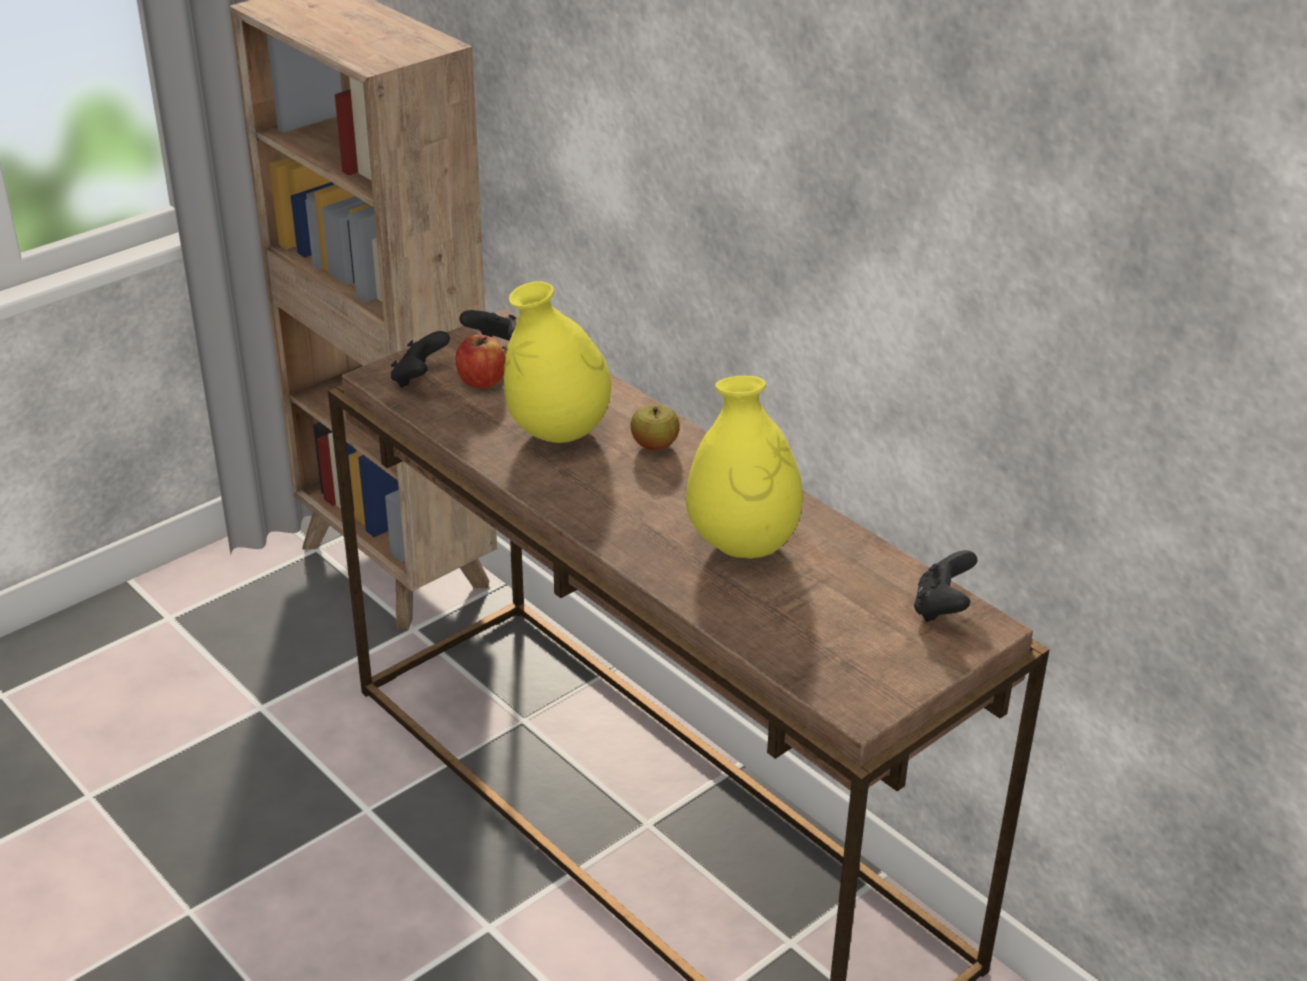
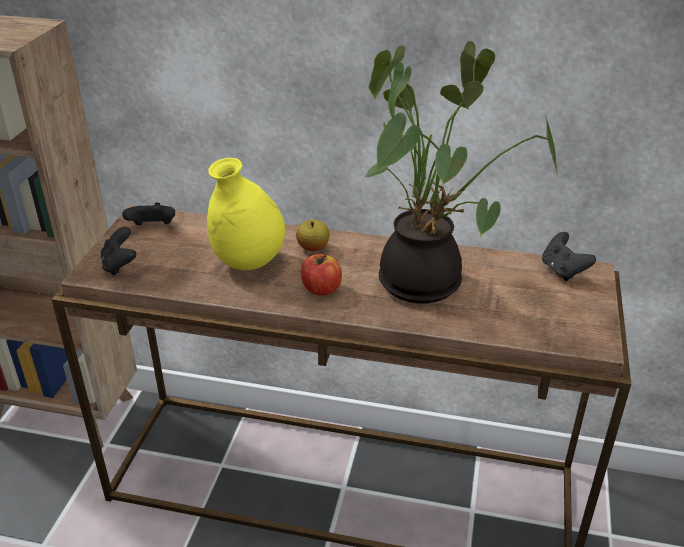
camera: 35 degrees left, 0 degrees up
(481, 381) = (164, 251): apple -> apple (321, 289)
(742, 544) = (427, 282): yellow vase -> potted plant

